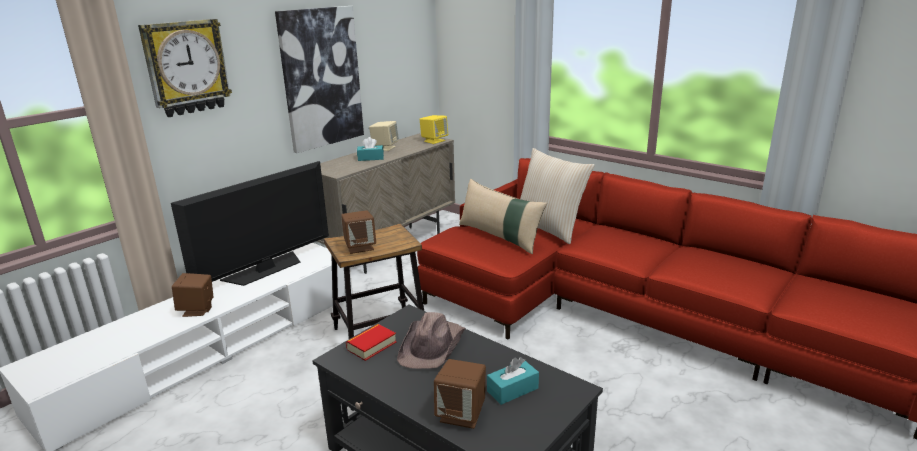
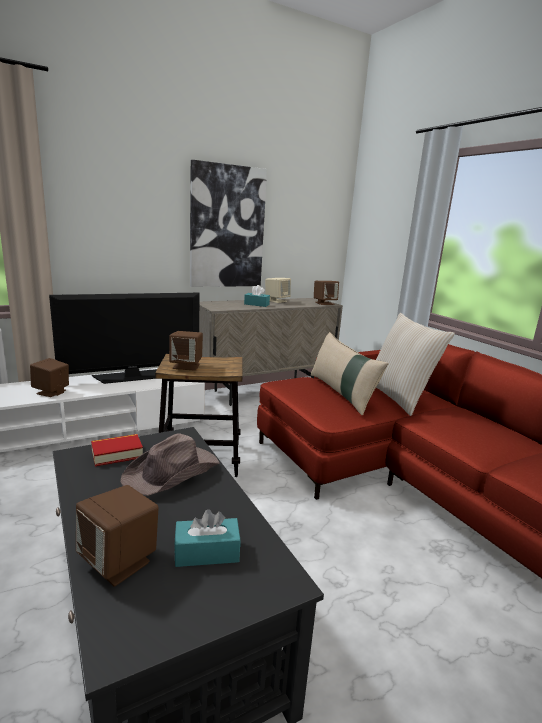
camera: 20 degrees right, 5 degrees down
(186, 67) = (100, 191): wall clock -> none
(434, 141) = (324, 303): yellow speaker -> brown speaker

